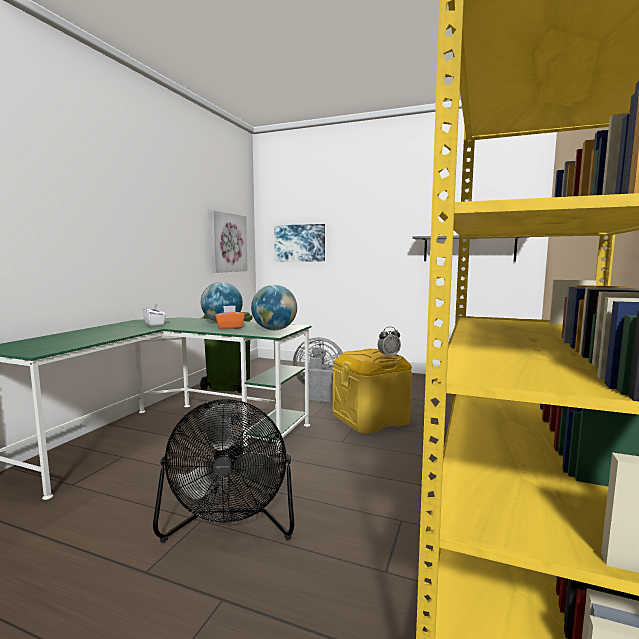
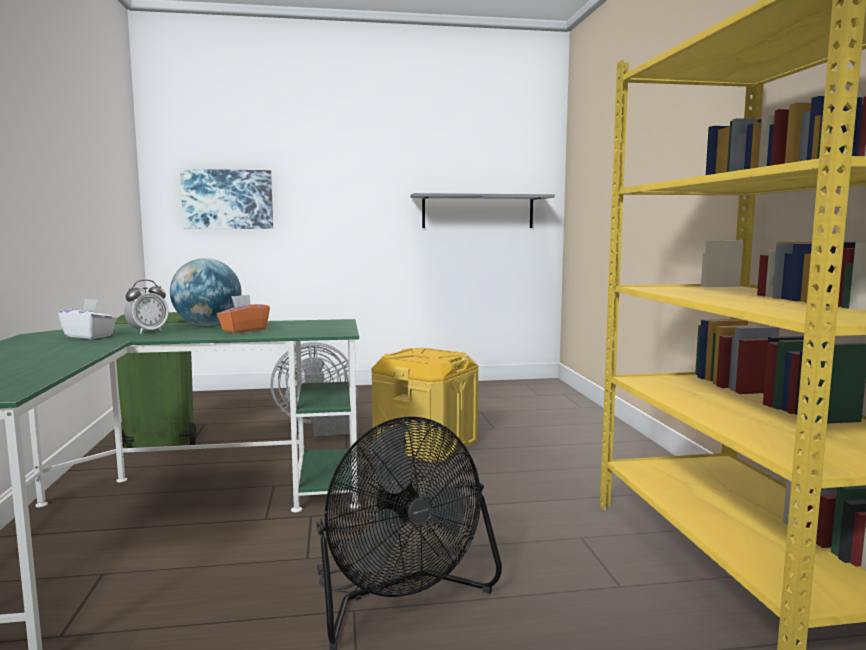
camera: 30 degrees left, 0 degrees up
(228, 242) = (114, 195): picture -> none
(274, 330) = (323, 327): globe -> none
(388, 356) = (449, 354): alarm clock -> alarm clock (148, 332)

